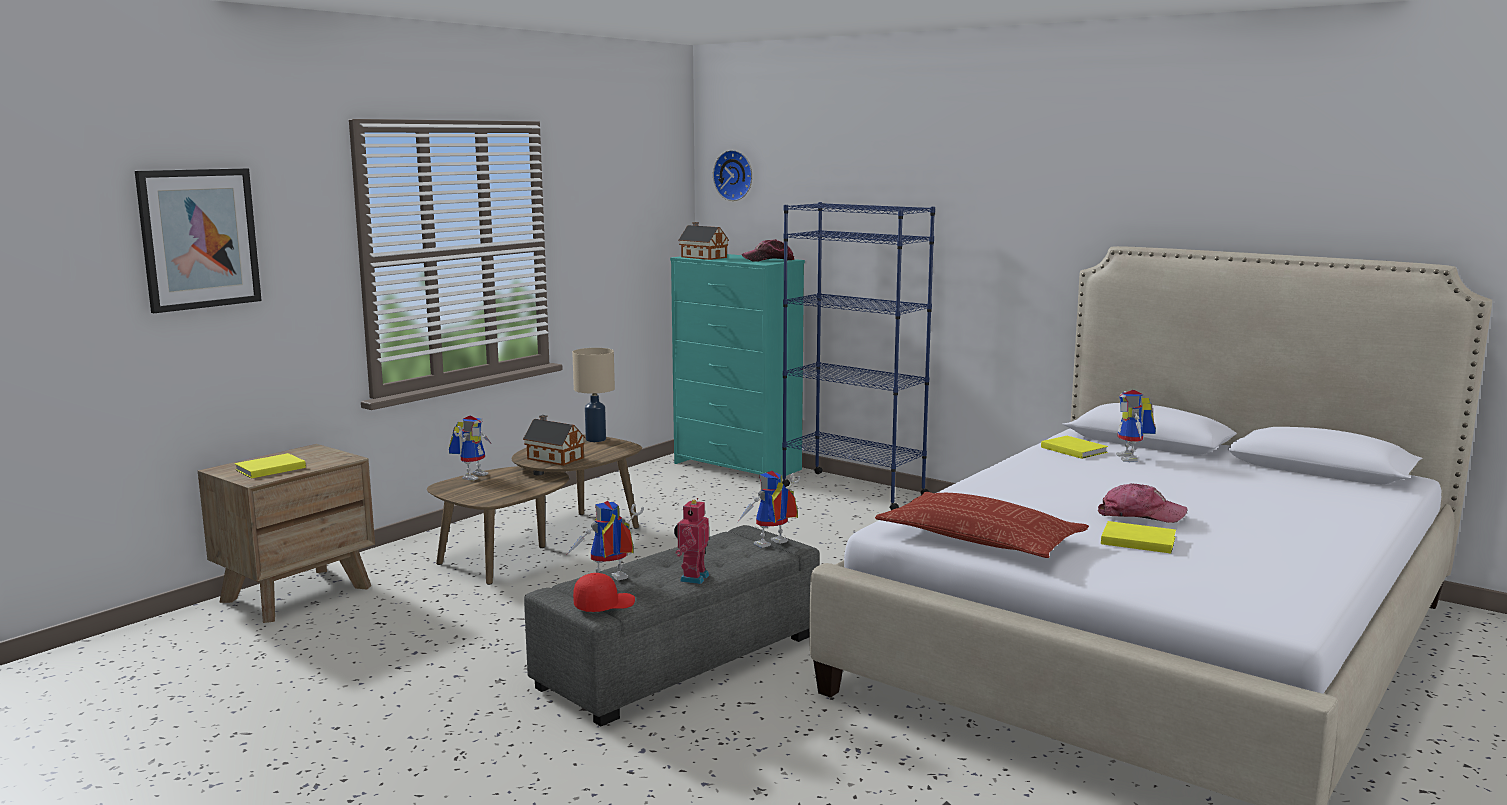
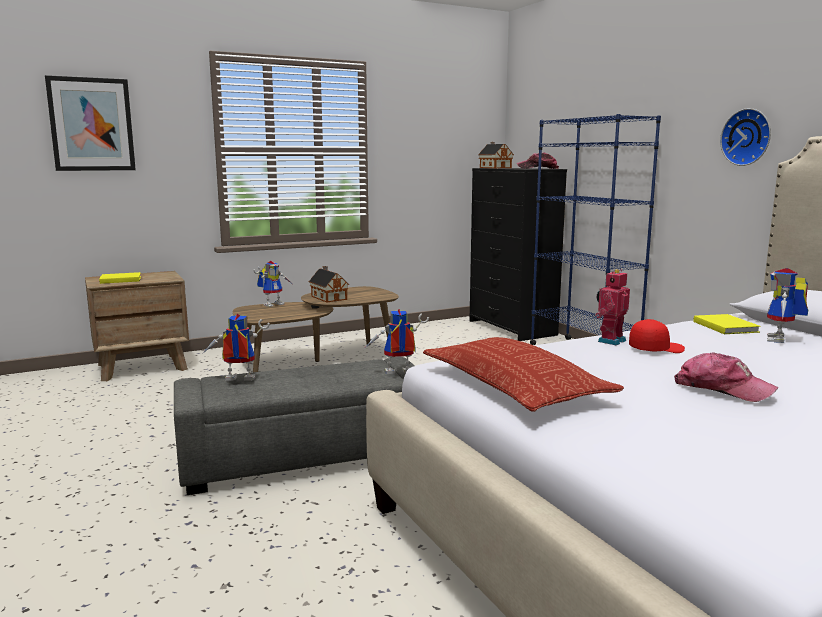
camera: 25 degrees right, 0 degrees up
(595, 439) = (374, 290): beige table lamp -> none
(604, 605) = (206, 396): red cap -> red cap (655, 349)
(692, 578) = (299, 387): toy robot -> toy robot (610, 341)
(735, 175) = (528, 107): wall clock -> wall clock (747, 137)
(738, 467) = (512, 328): turquoise dresser -> black dresser
(1136, 540) = (685, 412): yellow book -> none

